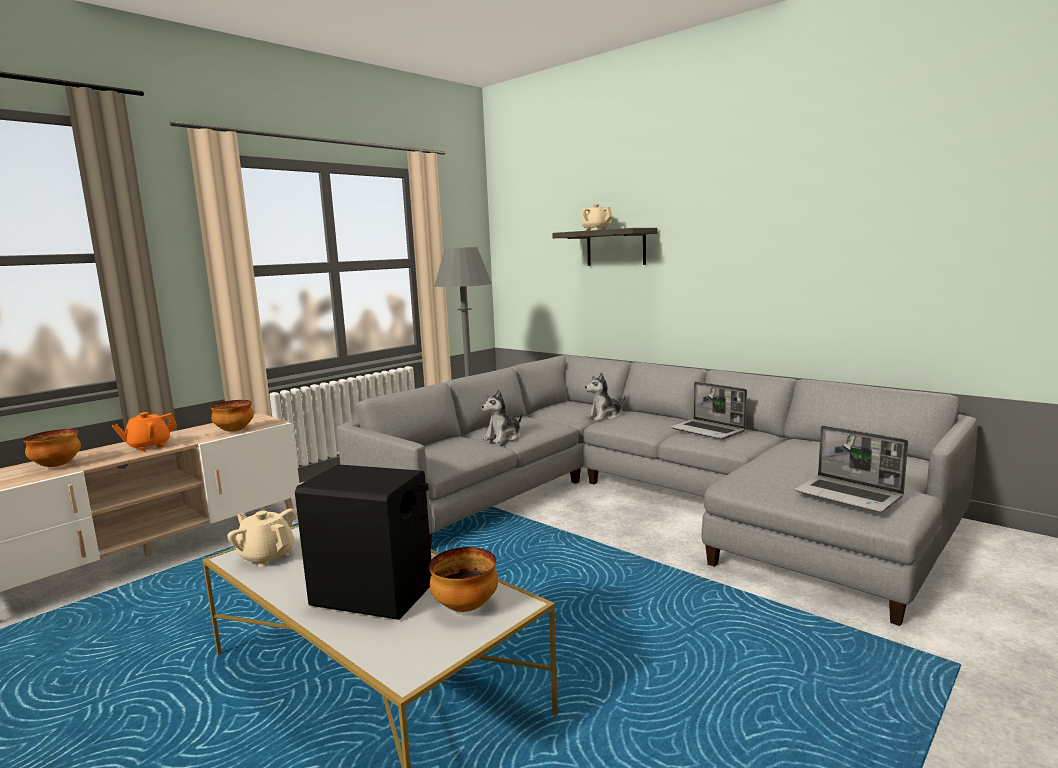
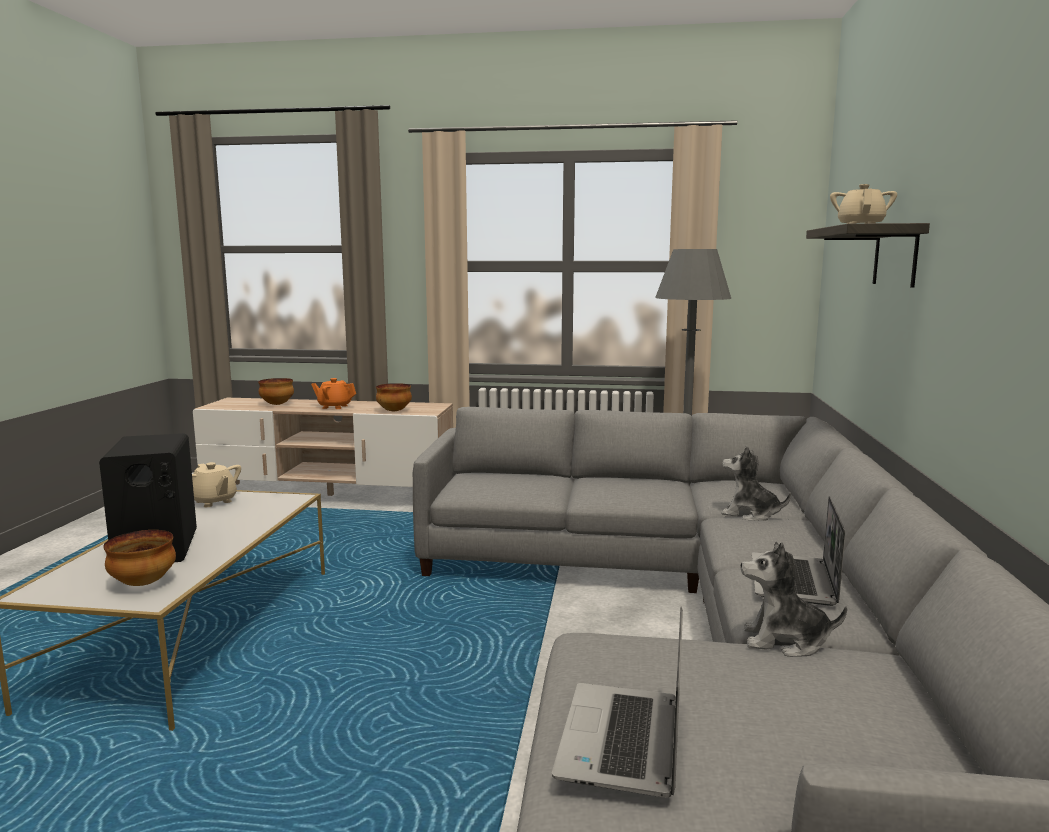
camera: 55 degrees right, 0 degrees up
(266, 556) = (214, 501): beige teapot -> beige teapot turned 135 degrees clockwise
(503, 438) = (582, 492): plush toy -> plush toy (784, 641)

